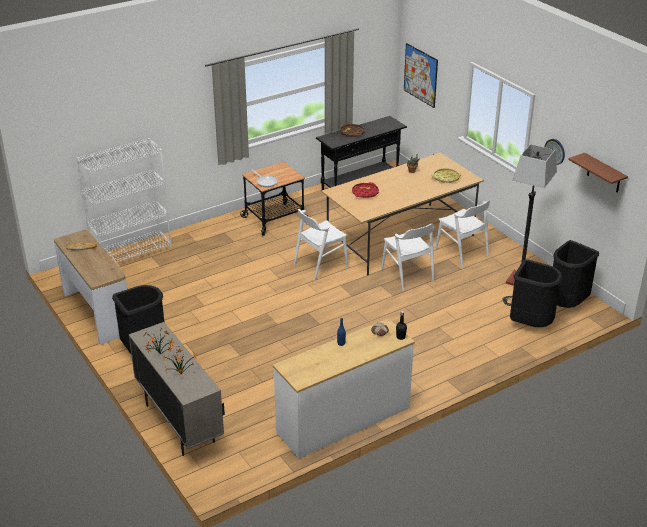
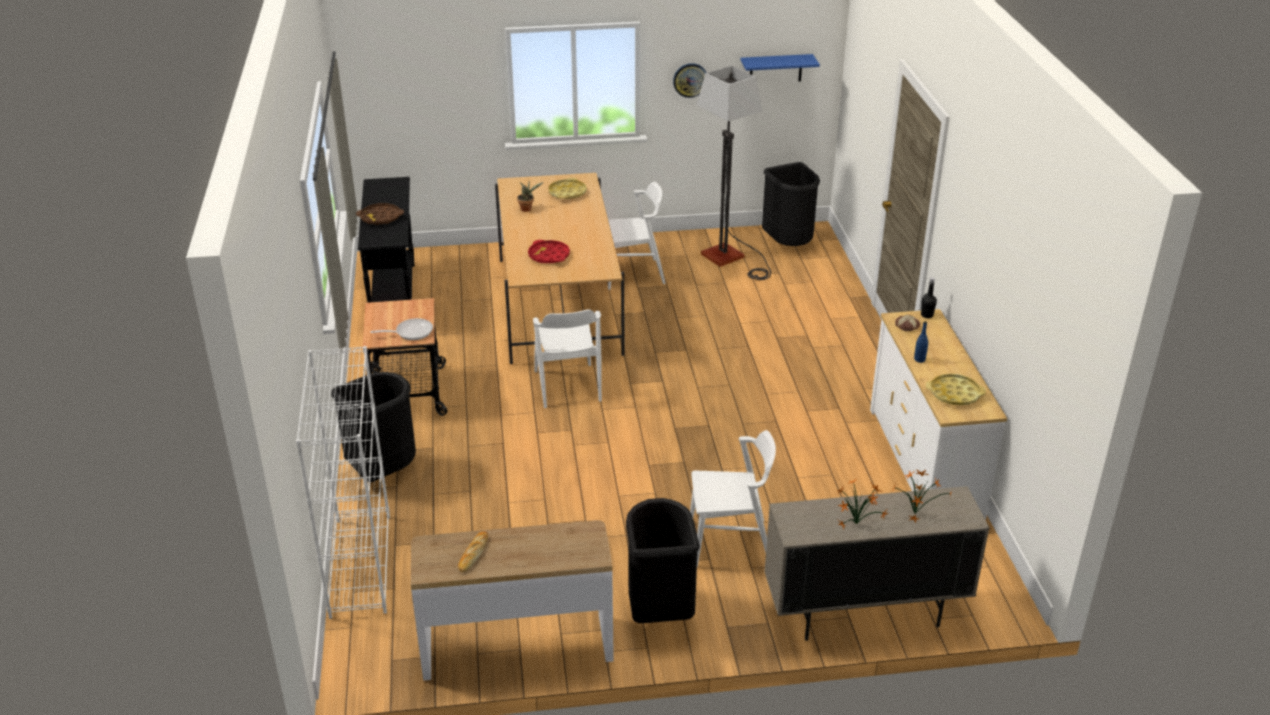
camera: 65 degrees left, 0 degrees up
(310, 364) = (954, 394): none -> yellow tray
(407, 275) = (649, 326): white chair -> white chair (730, 543)
(420, 75) = (393, 94): picture -> none
(530, 323) = (810, 277): black trash can -> black trash can (382, 472)
(604, 173) = (775, 69): brown shelf -> blue shelf

